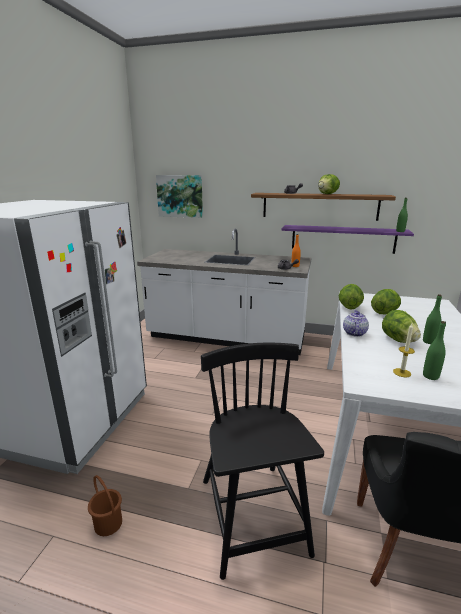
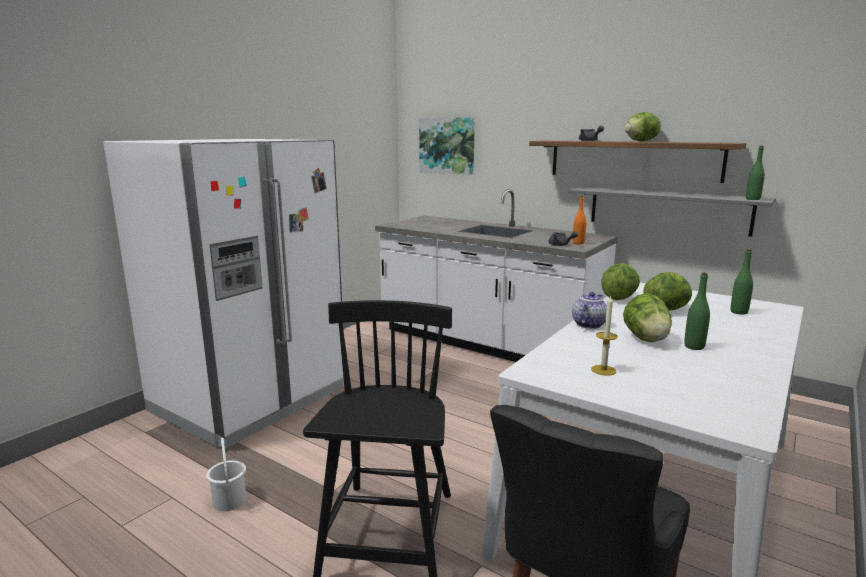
camera: 20 degrees right, 5 degrees down
(108, 524) = (229, 501): brown bucket -> white bucket
(342, 239) = (667, 210): purple shelf -> grey shelf
(430, 376) = (642, 379): green bottle -> green bottle (739, 312)

